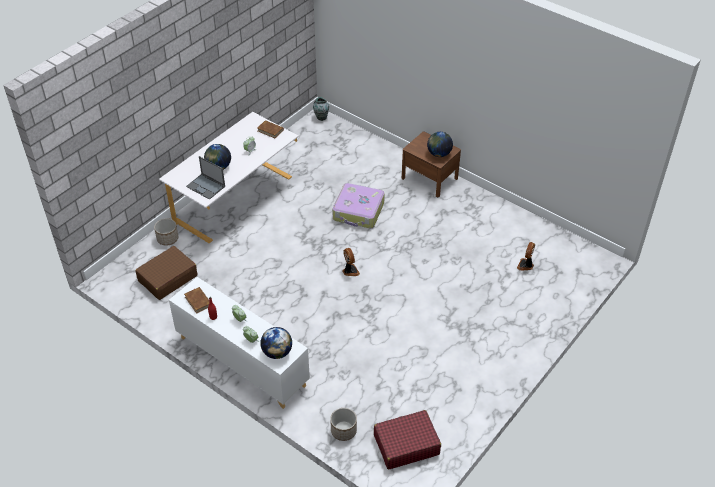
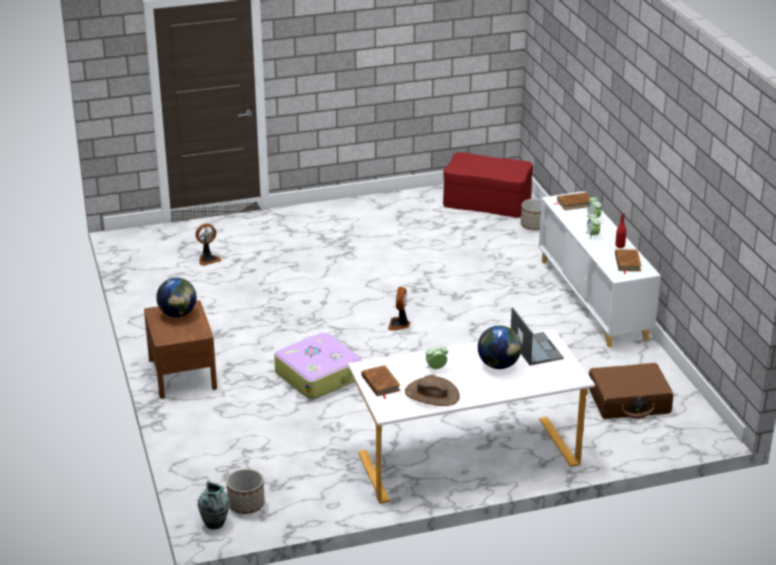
camera: 145 degrees left, 15 degrees down
(167, 239) = (601, 446): planter -> planter (246, 504)
(239, 135) = (431, 394): none -> brown hat
(277, 352) = (574, 203): globe -> brown book
(406, 445) = (487, 201): red suitcase -> red ottoman

